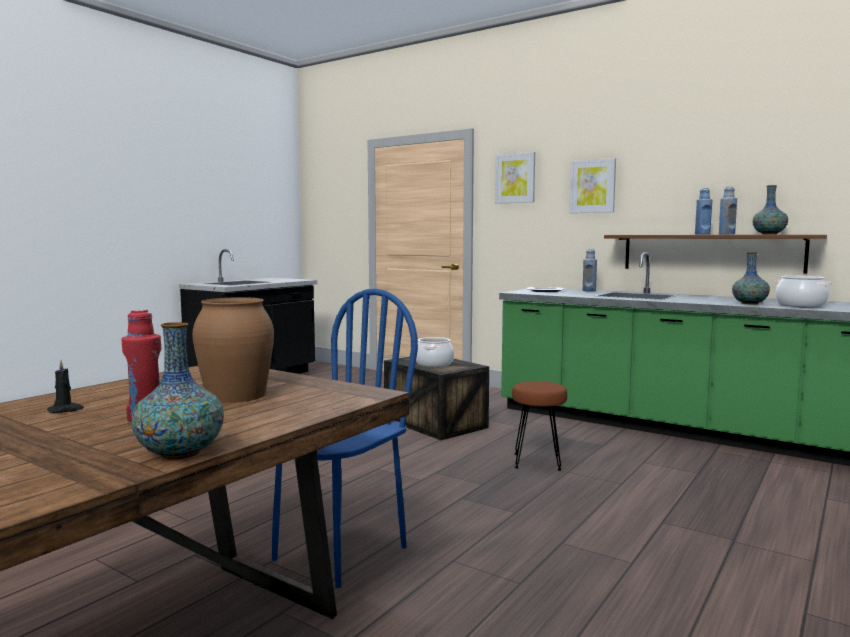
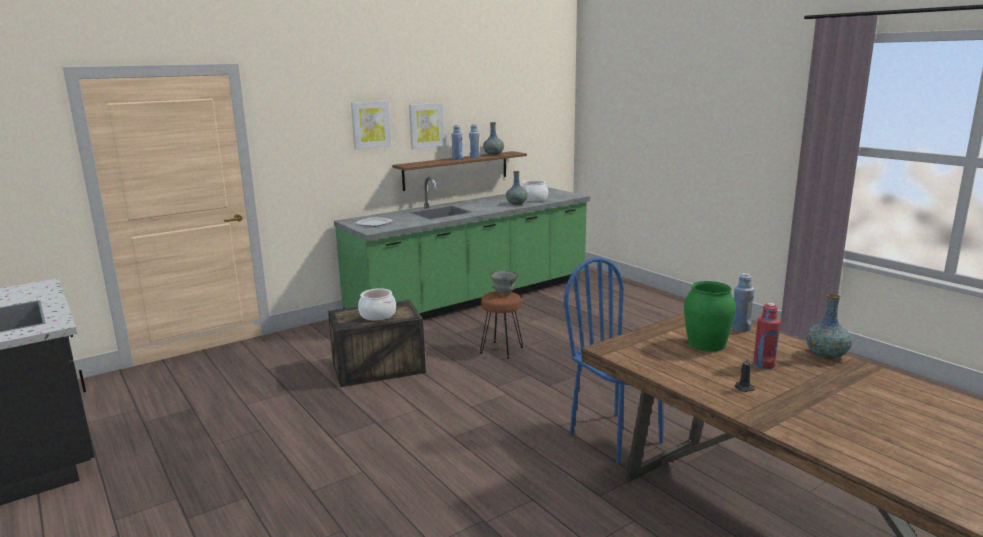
camera: 70 degrees left, 10 degrees up
(236, 395) = (706, 344): brown vase -> green vase
(515, 178) = (296, 118): picture -> picture (426, 125)
(549, 385) = (504, 293): none -> grey bowl
(589, 290) = (391, 215): blue bottle -> blue bottle (740, 328)

